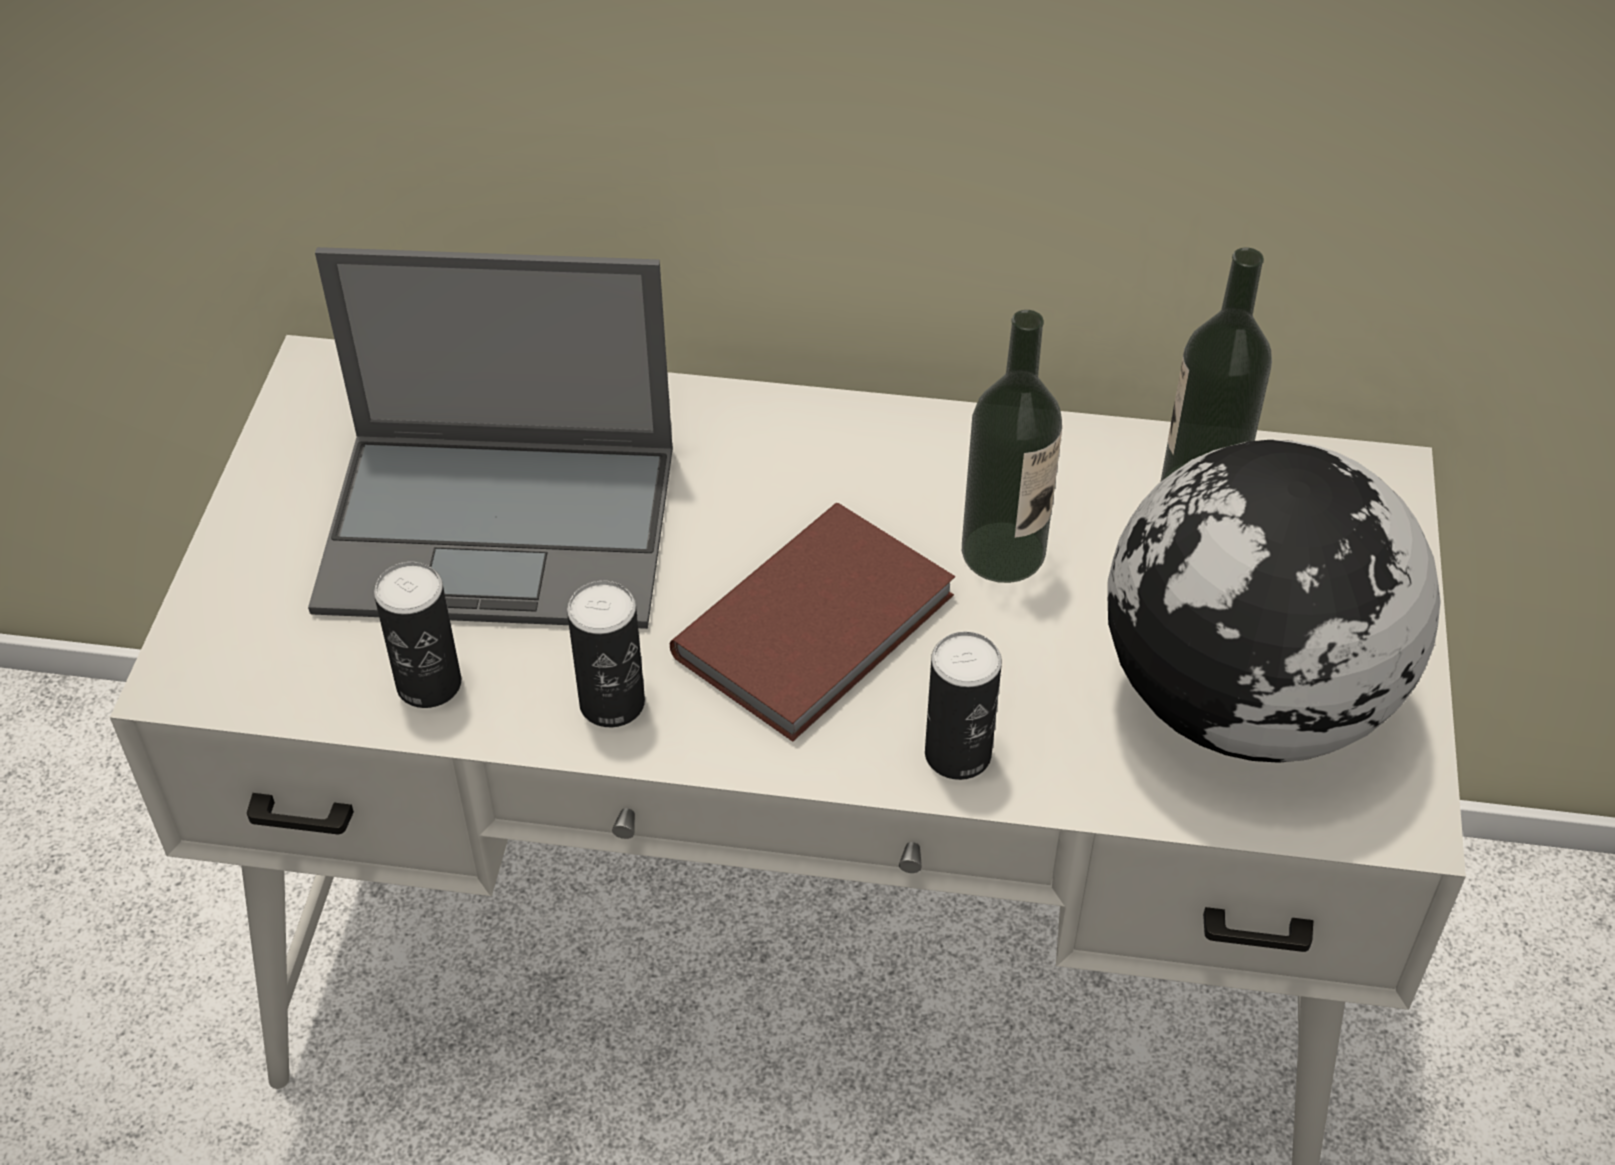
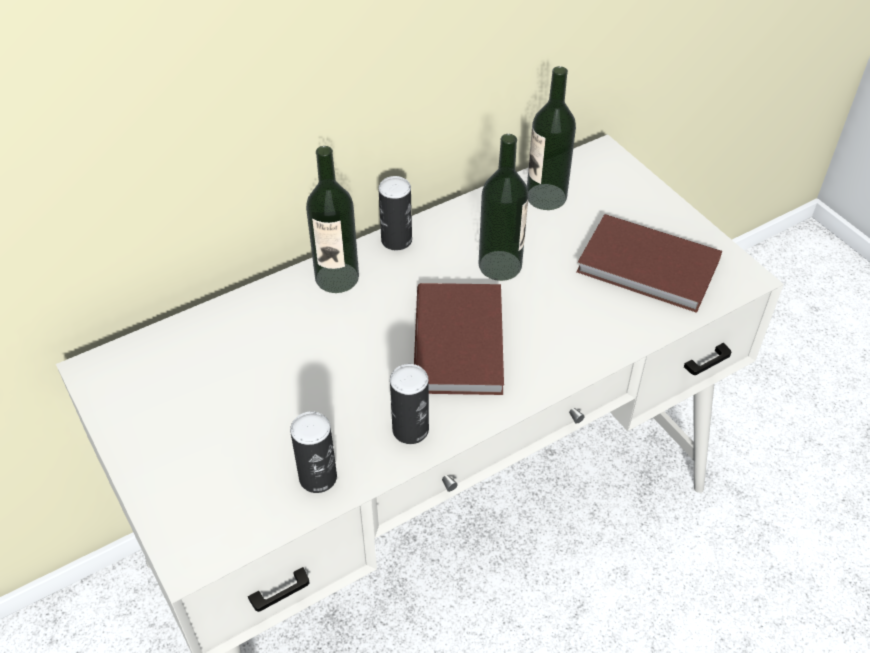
camera: 40 degrees left, 0 degrees up
(503, 528) = (274, 386): laptop -> none
(745, 428) = (337, 277): none -> bottle
(957, 754) = (571, 356): can -> can (396, 240)
(1244, 702) = (649, 268): globe -> brown book

